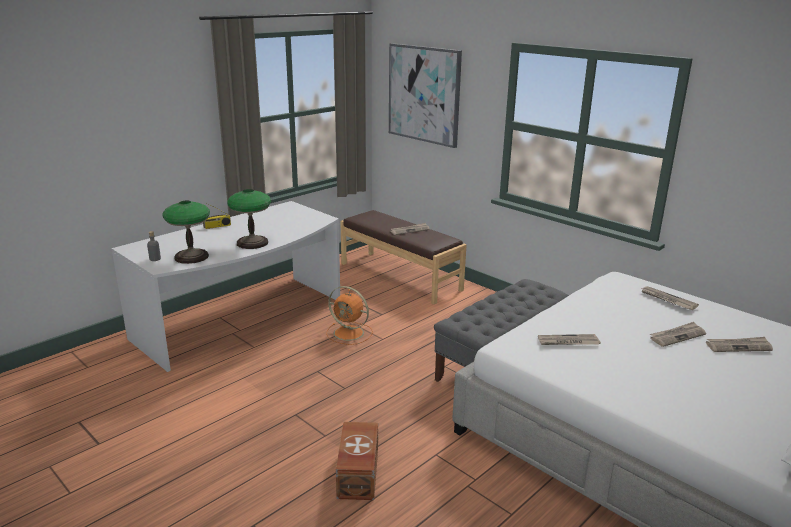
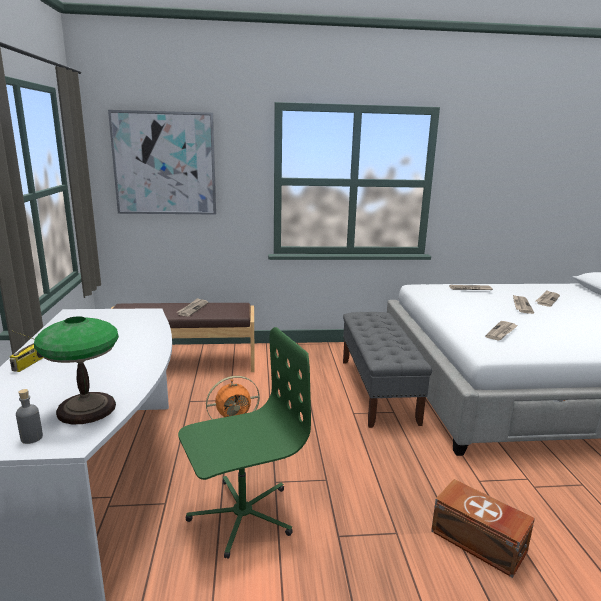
camera: 50 degrees left, 5 degrees down
(252, 243) = (130, 361): table lamp -> none
(273, 374) = (241, 515): none -> green office chair

